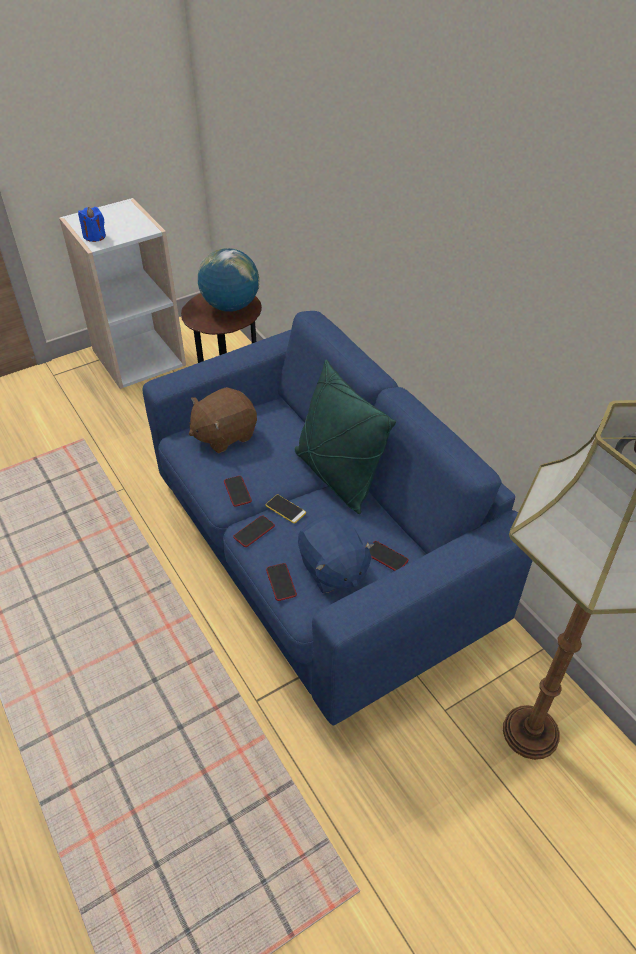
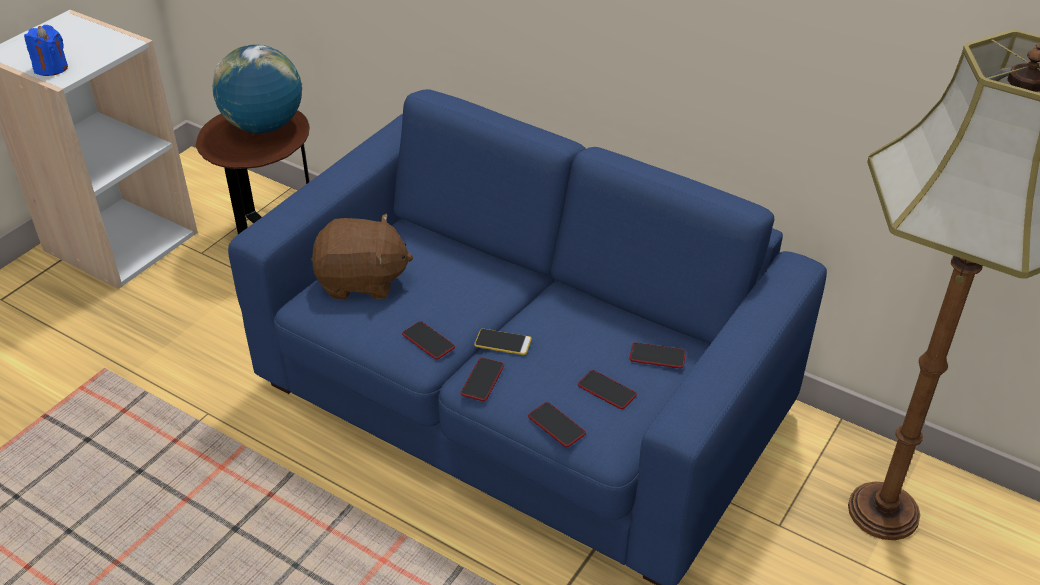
camera: 25 degrees left, 5 degrees down
(224, 435) = (362, 281): brown plush toy -> brown plush toy turned 120 degrees counterclockwise
(333, 569) = (607, 390): blue plush toy -> phone
(337, 476) = (536, 287): green pillow -> none

